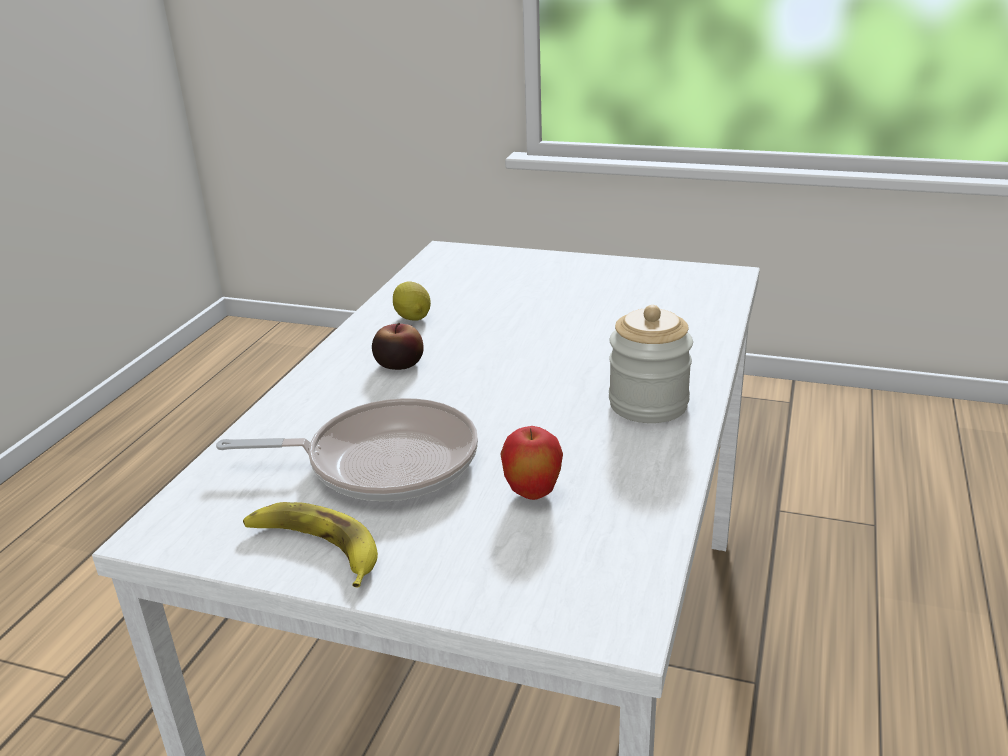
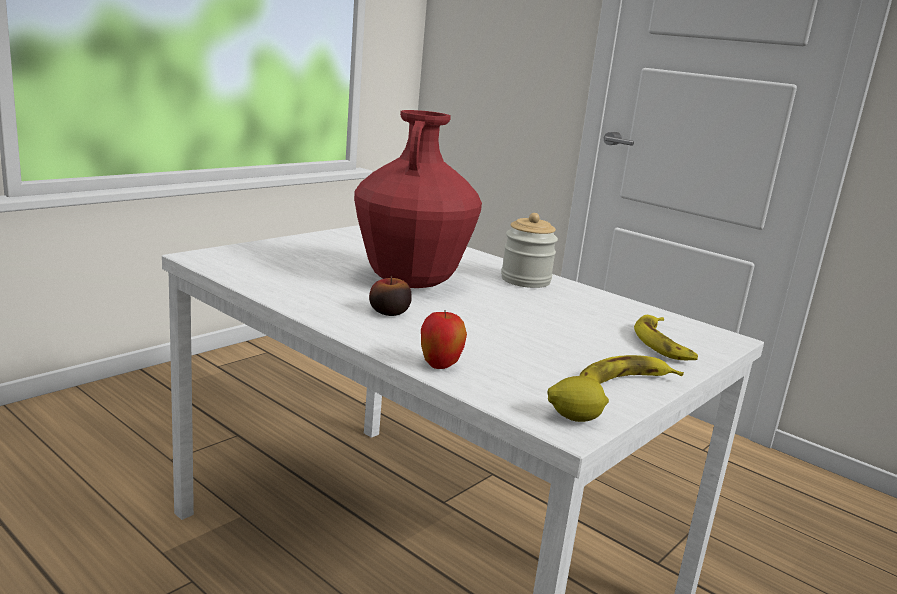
camera: 70 degrees left, 10 degrees down
(383, 462) = (530, 346): frying pan -> none
(413, 317) = (312, 292): lemon -> lemon (574, 419)
(505, 560) = (663, 344): none -> banana
(518, 346) = (411, 282): none -> red vase
(532, 494) = (601, 323): apple -> apple (440, 366)

